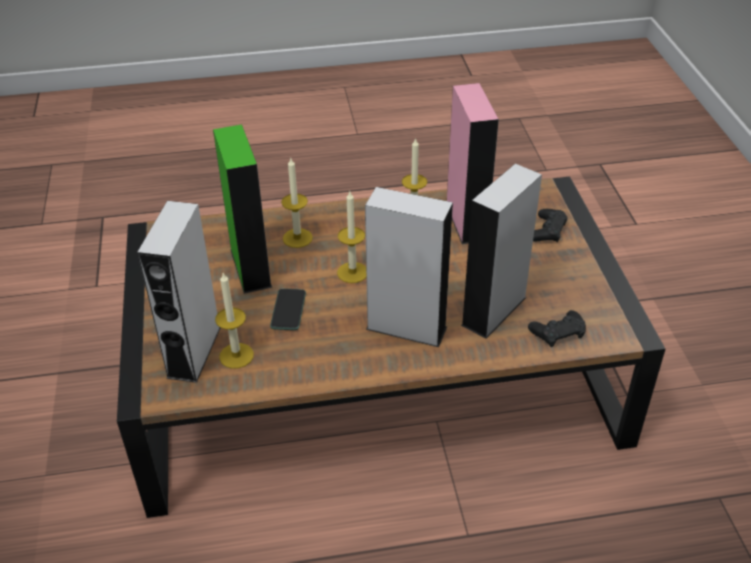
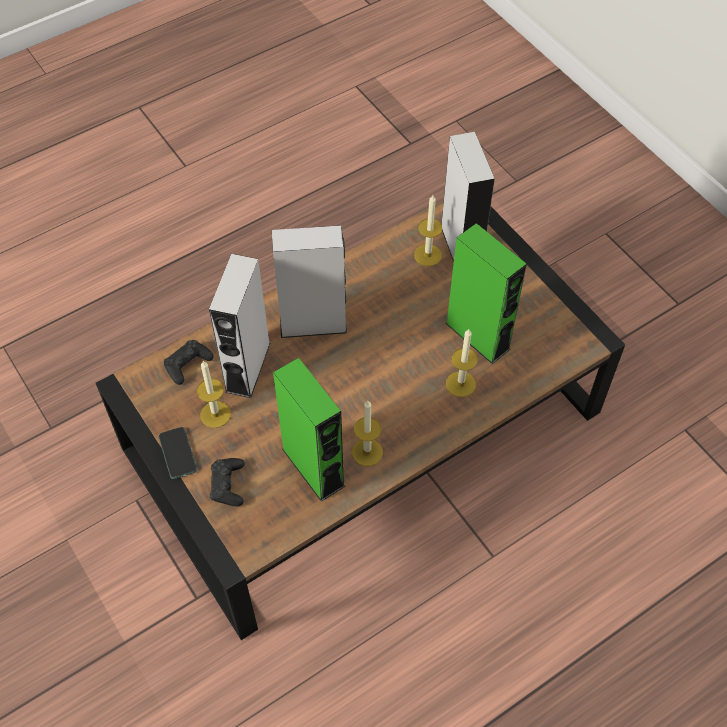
camera: 155 degrees right, 15 degrees up
(288, 310) = (416, 306): phone -> phone (177, 453)
(352, 272) = (387, 363): candle -> candle (215, 414)
(466, 221) = (313, 467): pink speaker -> green speaker

